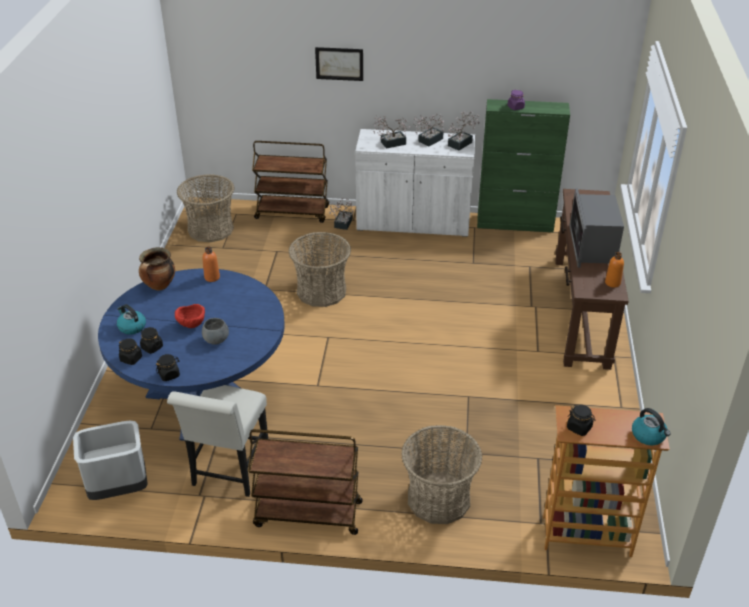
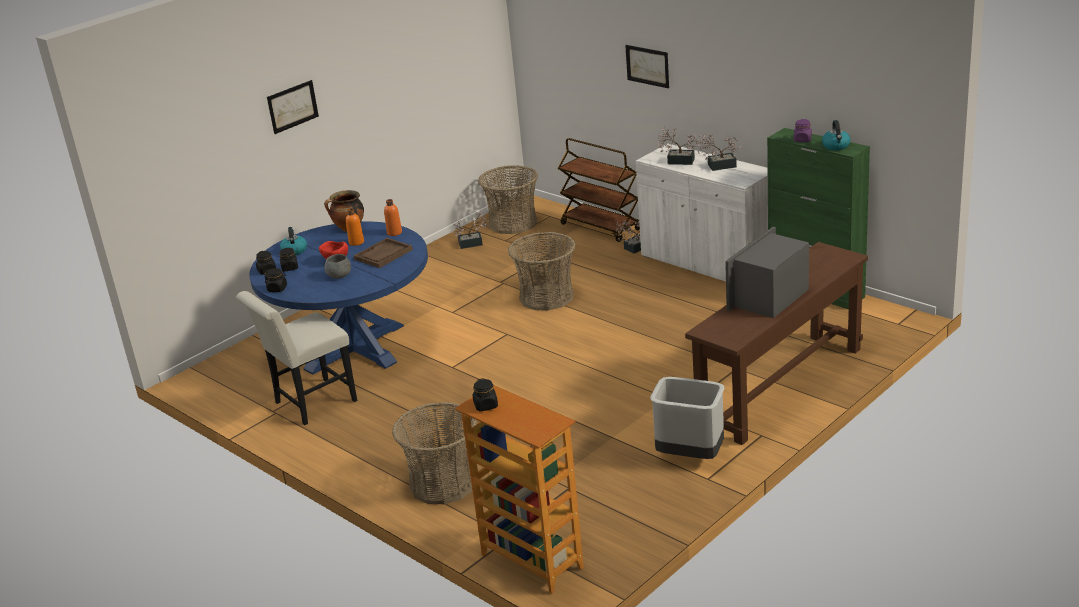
camera: 40 degrees right, 10 degrees down
(73, 177) = (292, 106): none -> picture
(118, 490) = (225, 387): grey trash can -> grey trash can (689, 456)
(231, 303) = (383, 254): none -> brown tray
(307, 514) = (330, 453): brown cart -> none
(462, 143) = (750, 174): potted plant -> potted plant (473, 243)
(612, 283) = (743, 332): orange bottle -> orange bottle (356, 242)
(649, 435) = (536, 431): kettle -> kettle (836, 146)

